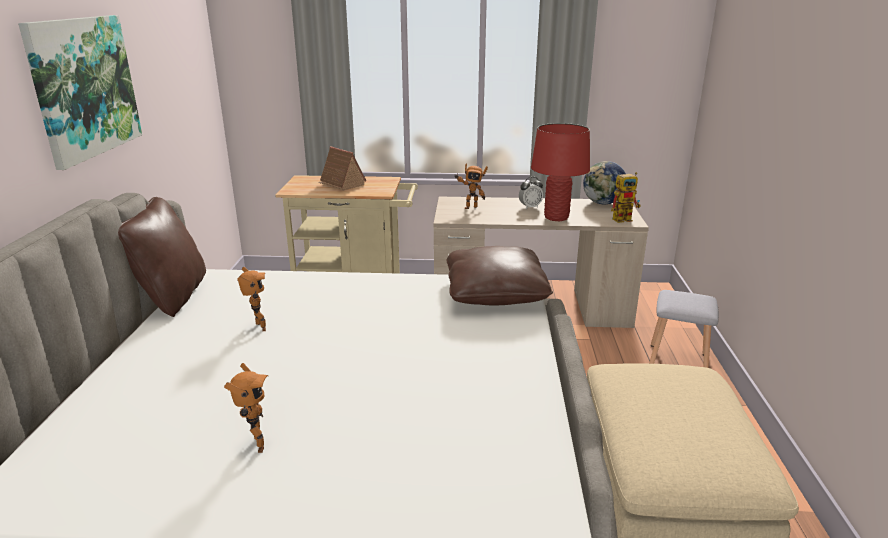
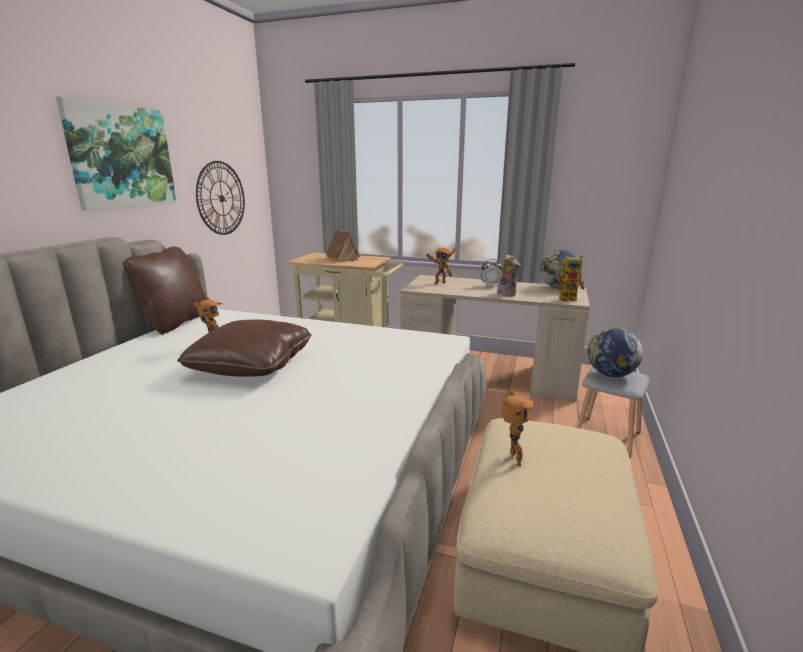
camera: 15 degrees right, 5 degrees down
(178, 117) = (221, 198): none -> wall clock
(255, 445) = (126, 429): toy robot -> toy robot (512, 459)
(495, 293) = (421, 344): brown pillow -> brown pillow (252, 365)
(556, 217) = (507, 294): red table lamp -> plush toy
(682, 301) = (610, 374): none -> globe

